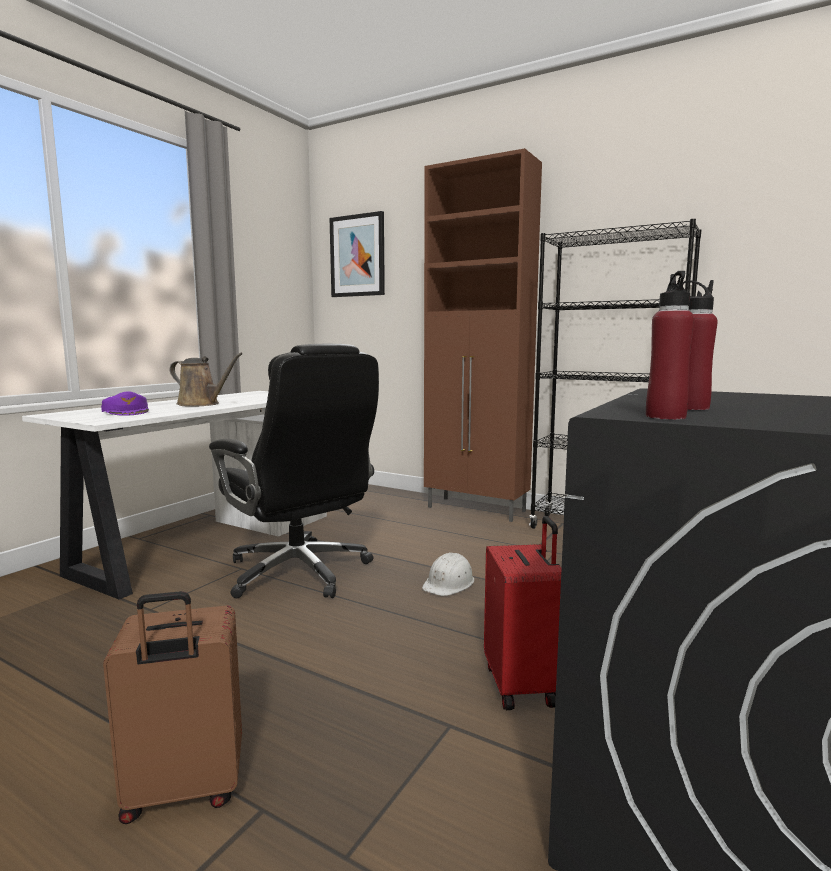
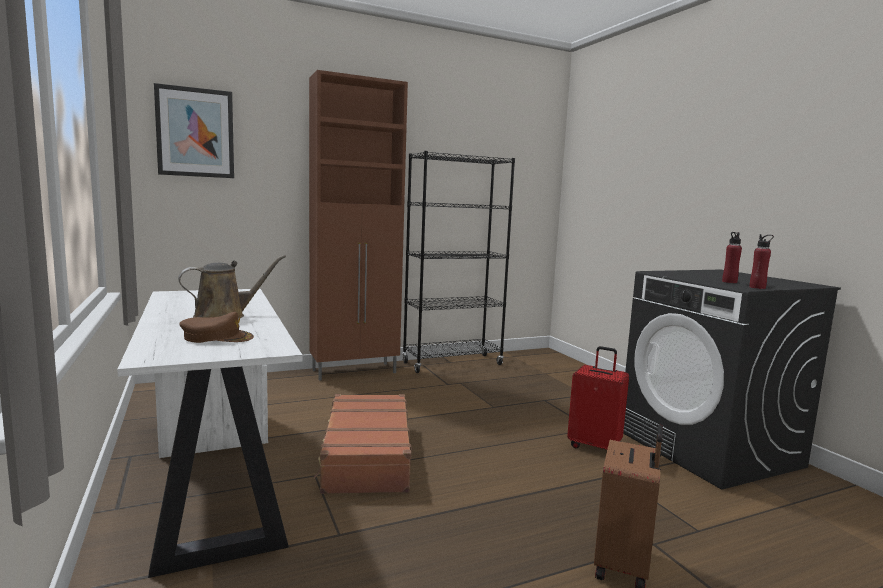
camera: 55 degrees left, 0 degrees up
(126, 412) = (217, 337): purple cap -> brown cap
(300, 572) = (366, 456): black office chair -> brown suitcase
(449, 583) = (460, 420): white hard hat -> none

